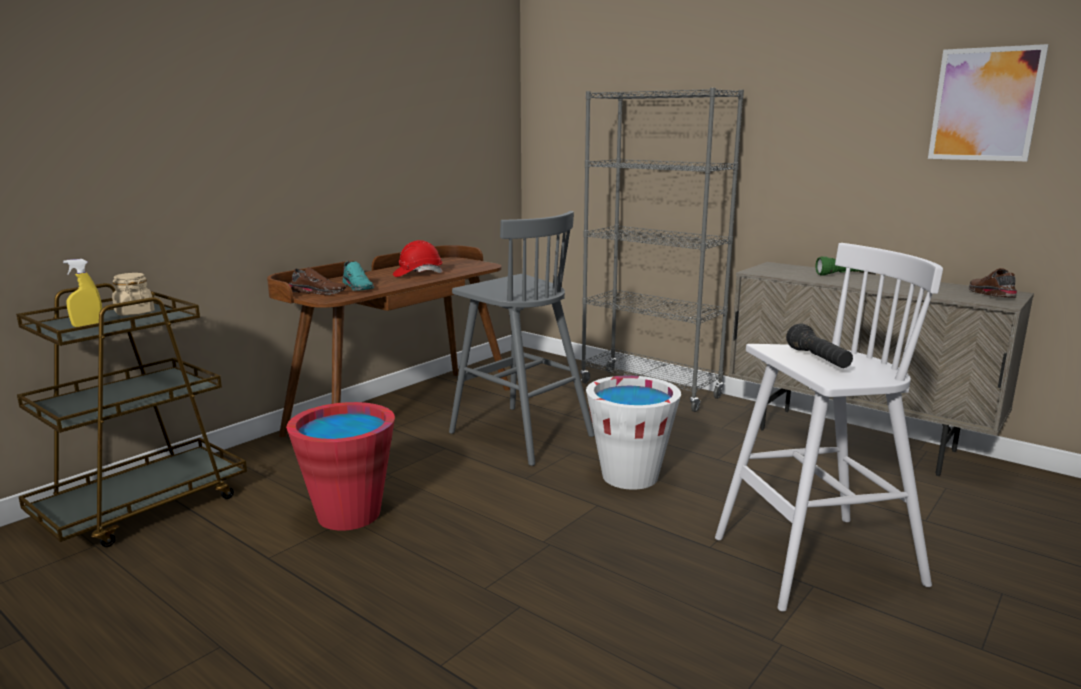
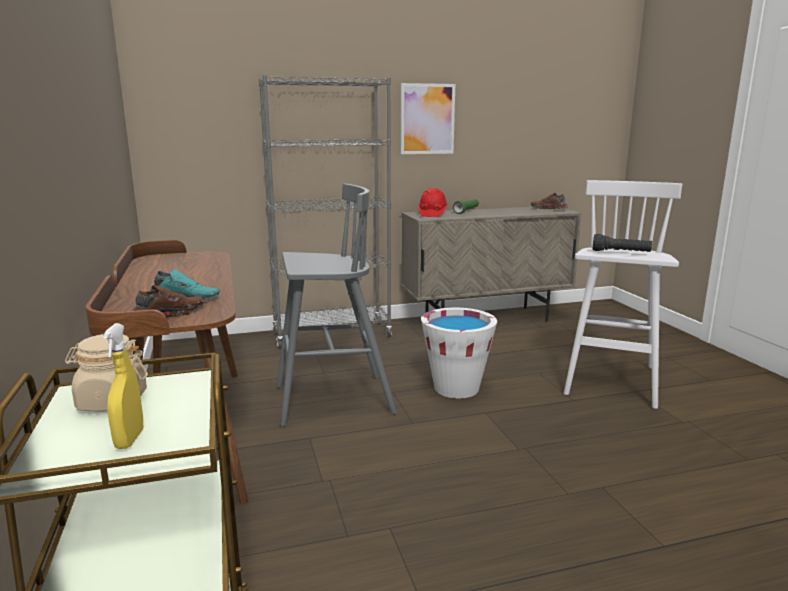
camera: 55 degrees left, 0 degrees up
(349, 514) = (381, 525): red bucket -> none
(418, 274) = (185, 274): red hard hat -> red hard hat (432, 214)
(985, 104) = (522, 96): picture -> picture (427, 119)

